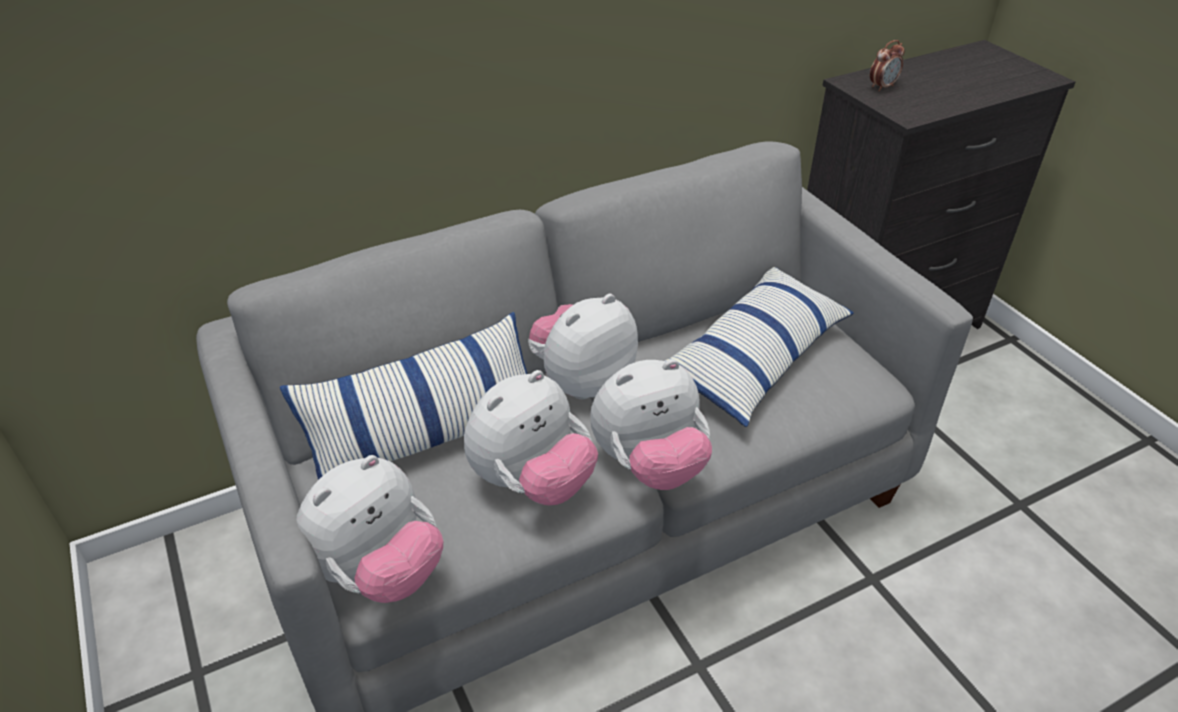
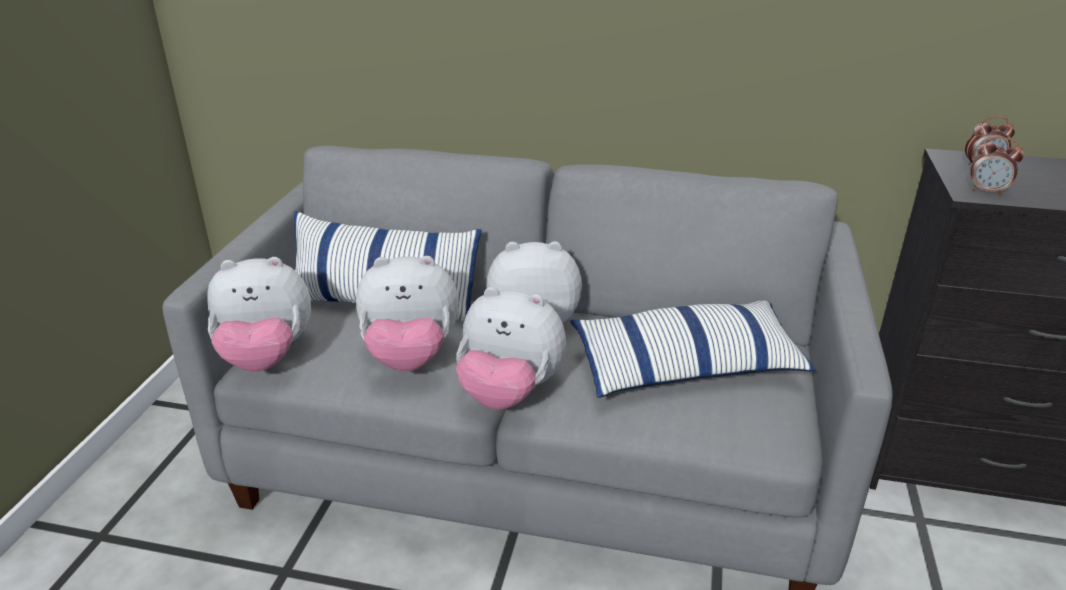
camera: 40 degrees right, 10 degrees down
(914, 110) = (987, 191): none -> alarm clock

